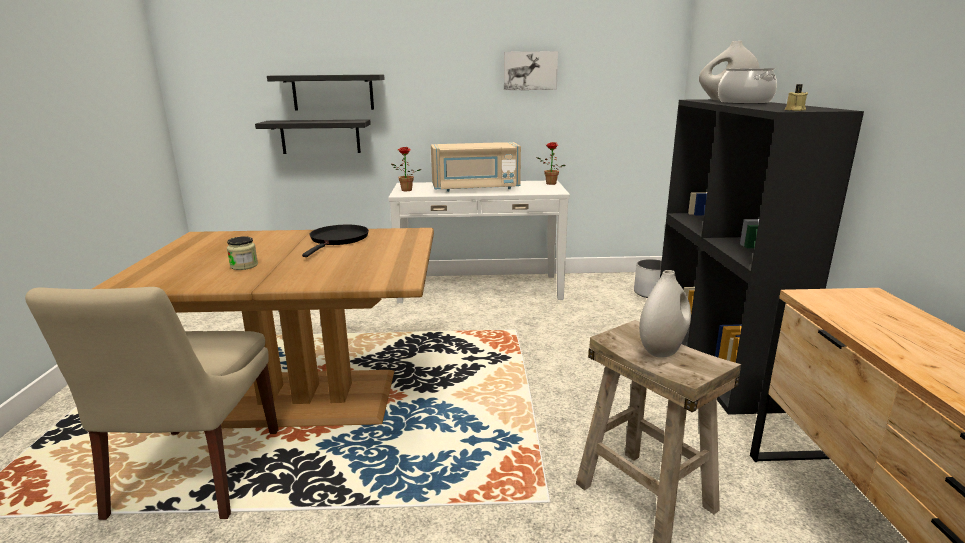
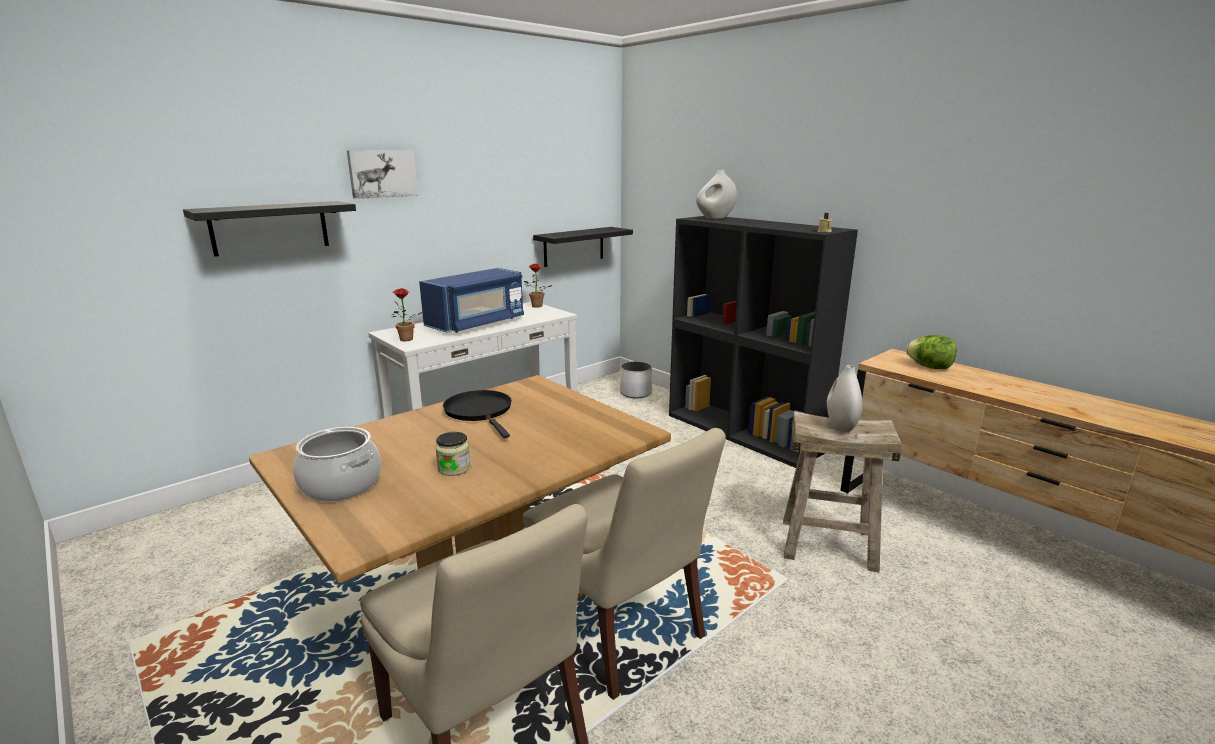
camera: 40 degrees left, 0 degrees up
(320, 136) = (255, 288): black shelf -> black shelf (574, 246)
(357, 462) = (619, 631): none -> beige chair
(475, 188) = (477, 323): beige microwave -> blue microwave
(530, 71) = (497, 190): picture -> picture (382, 173)
(745, 102) = (748, 222): cooking pot -> cooking pot (341, 485)
(886, 318) = (930, 367): none -> lettuce

